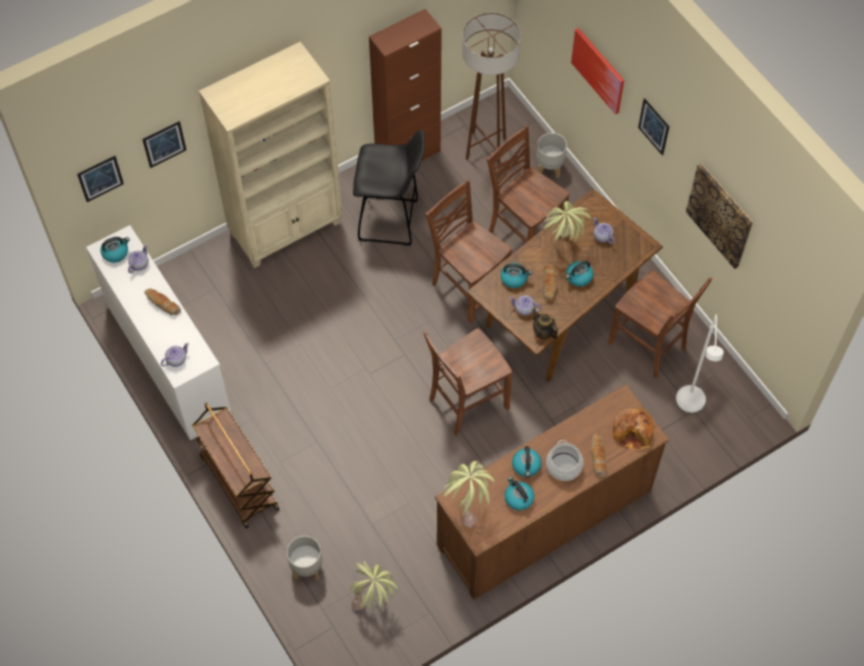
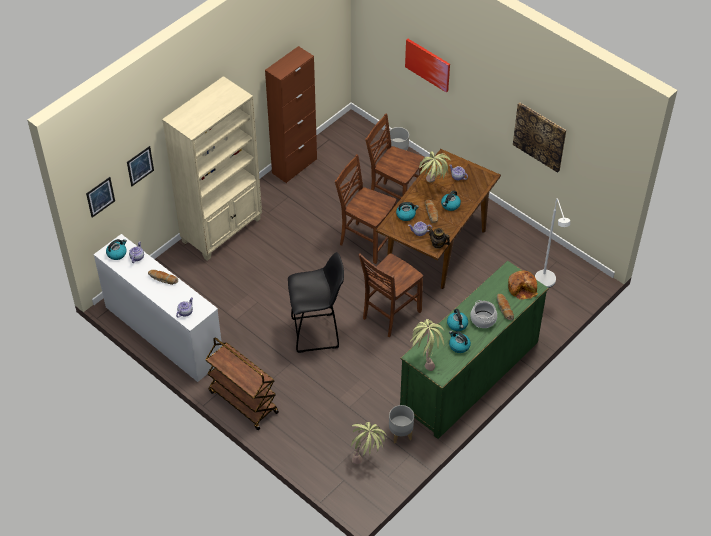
camera: 15 degrees left, 10 degrees down
(307, 568) = (311, 446): grey planter -> grey planter (401, 434)
(391, 221) = (296, 210): black stool -> black stool (317, 333)
(485, 148) = (348, 151): brown floor lamp -> none
(544, 517) = (469, 375): brown dresser -> green dresser
(648, 346) = (505, 252): brown chair -> none
(654, 126) = (478, 90): picture -> none

